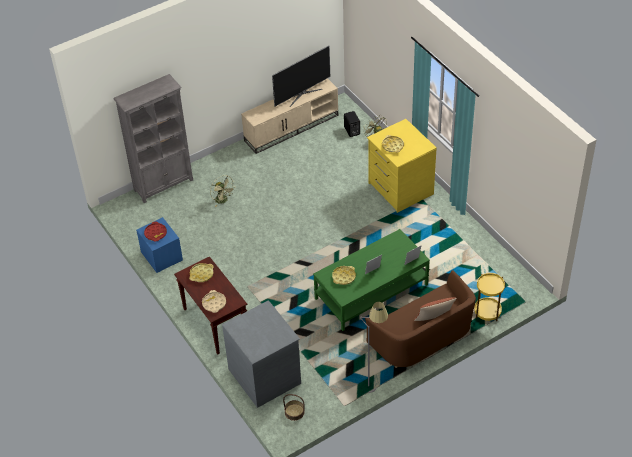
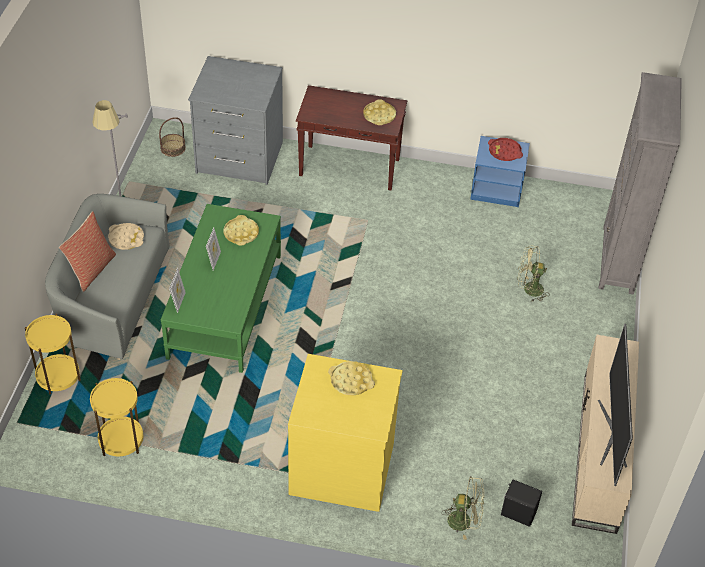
camera: 130 degrees right, 0 degrees up
(214, 303) = (328, 100): beige tray -> beige tray (126, 239)
(423, 336) = (112, 297): brown sofa -> grey sofa
(484, 261) = (121, 440): none -> yellow side table

